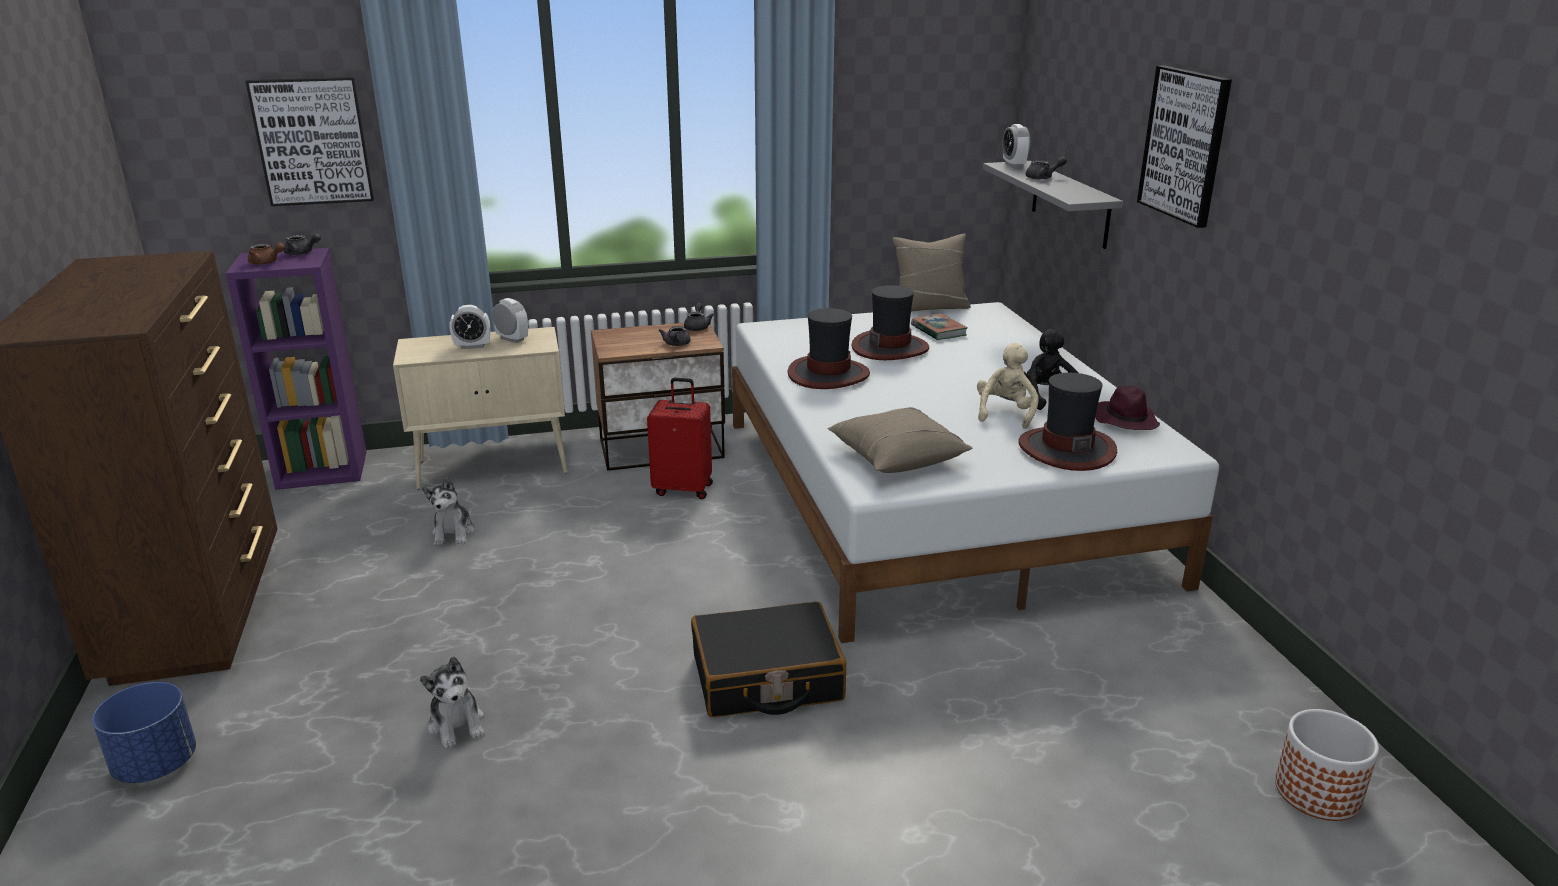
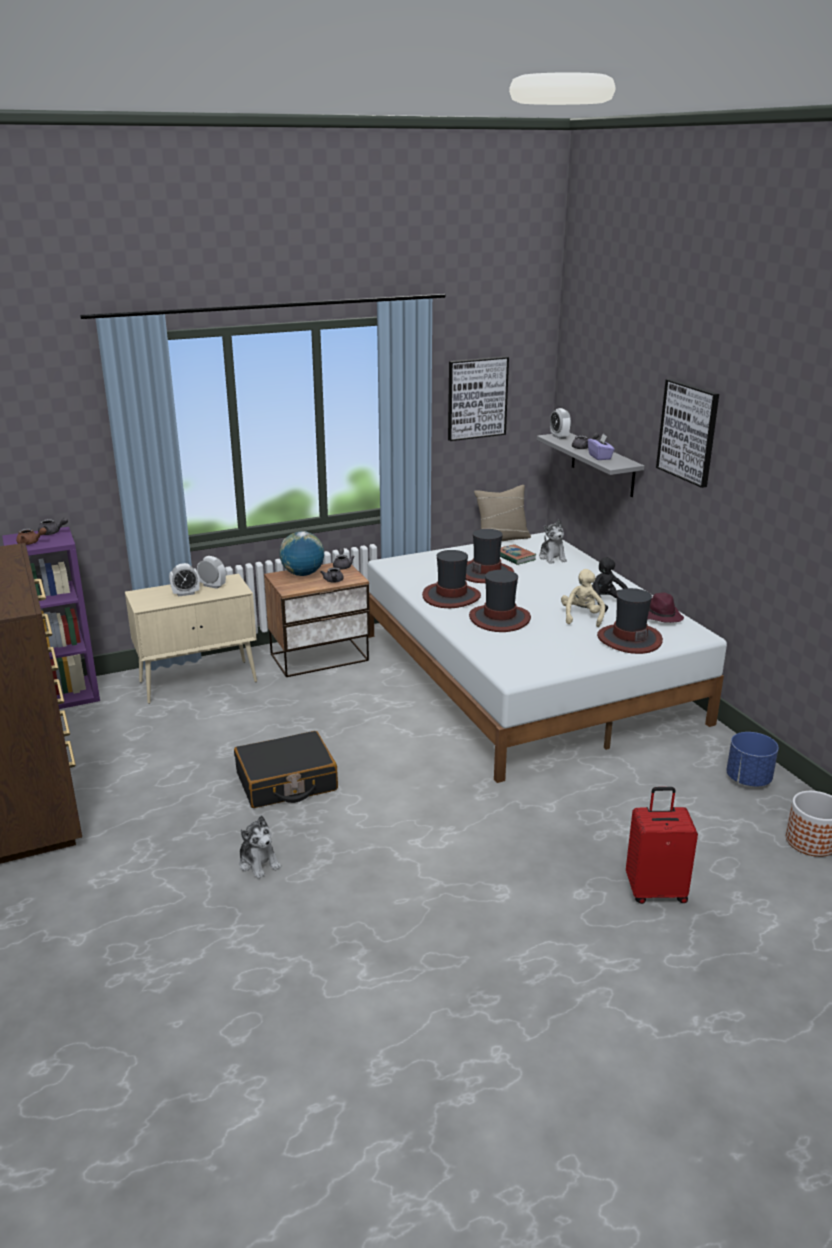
camera: 10 degrees left, 0 degrees up
(156, 764) = (59, 912): blue planter -> blue planter (748, 779)
(312, 141) = (57, 448): picture -> picture (477, 398)
(453, 533) = (192, 733): plush toy -> plush toy (552, 557)
(640, 334) = (303, 574): none -> globe
(683, 489) = (348, 686): red suitcase -> red suitcase (655, 890)
(767, 678) = (456, 811): black suitcase -> black suitcase (286, 782)
(884, 408) = (499, 619): none -> hat
(897, 457) = (521, 653): beige pillow -> none
(1061, 189) = (600, 457): none -> purple tissue box

